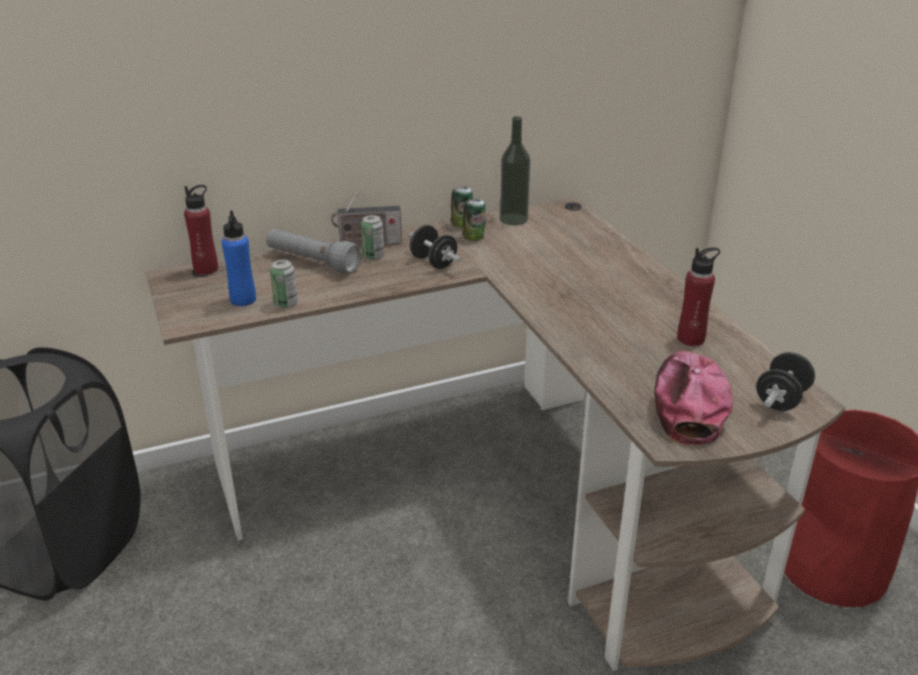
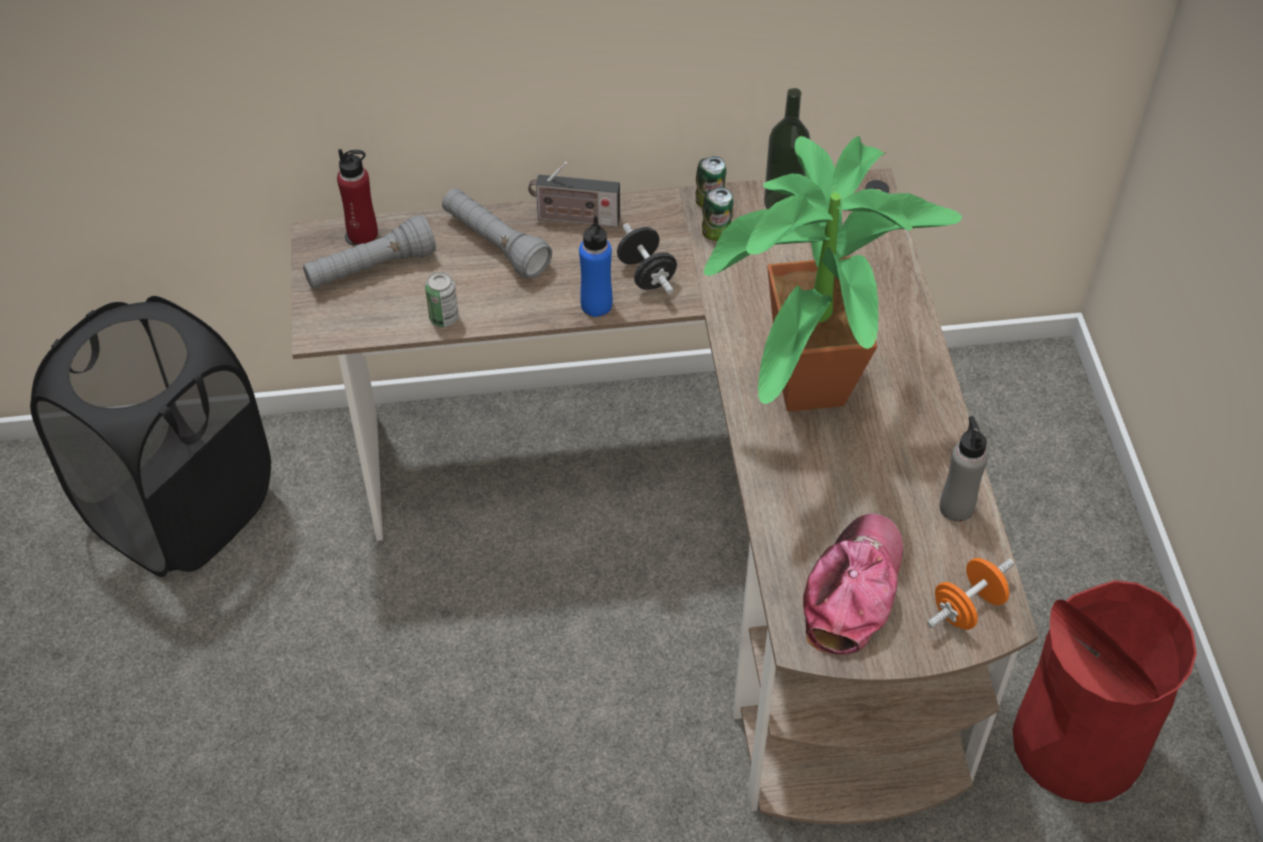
camera: 15 degrees right, 20 degrees up
(218, 286) = (371, 269): none -> grey flashlight
(243, 300) = (395, 301): blue bottle -> blue bottle (596, 305)
(373, 256) = (574, 246): can -> none
(585, 308) = (804, 401): none -> potted plant
(691, 339) = (911, 484): red bottle -> none
(732, 346) = (956, 507): none -> grey bottle
(781, 399) = (967, 608): black dumbbell -> orange dumbbell

